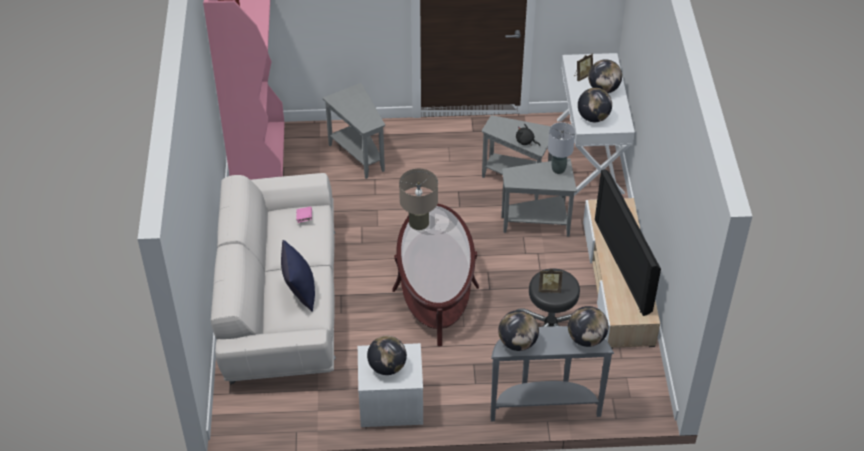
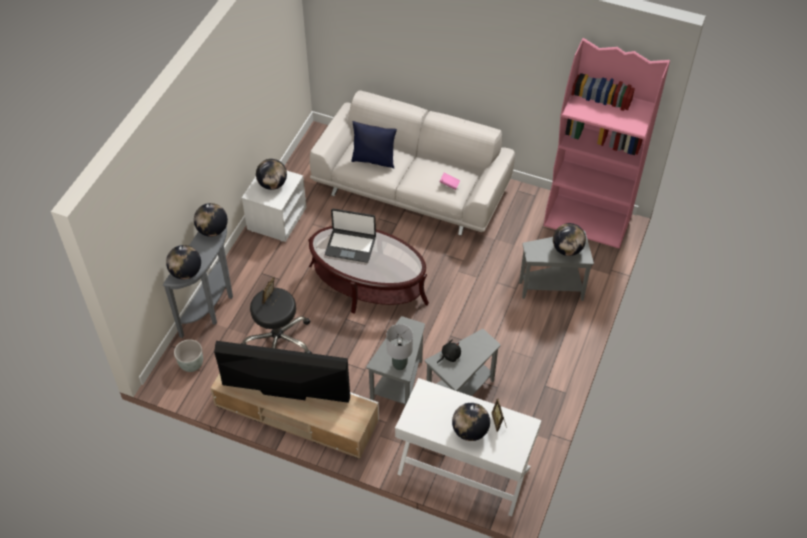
camera: 115 degrees right, 5 degrees up
(419, 222) = (405, 255): beige table lamp -> none
(432, 268) = (350, 246): none -> laptop
(593, 117) = (433, 402): globe -> globe (567, 249)
(625, 389) = (191, 364): none -> grey planter

